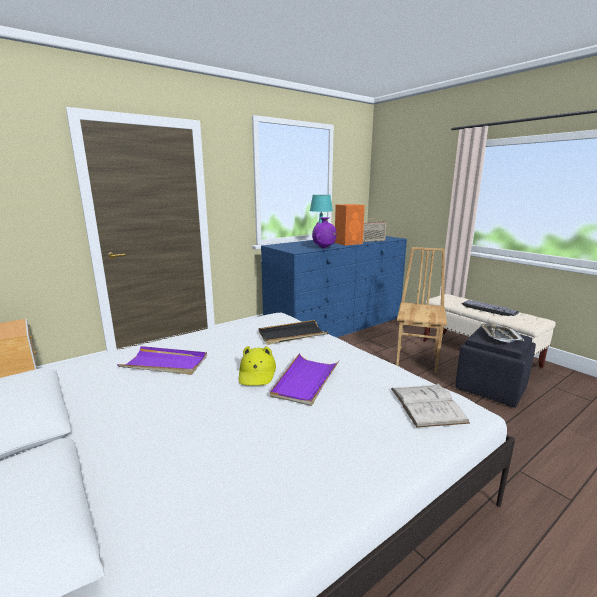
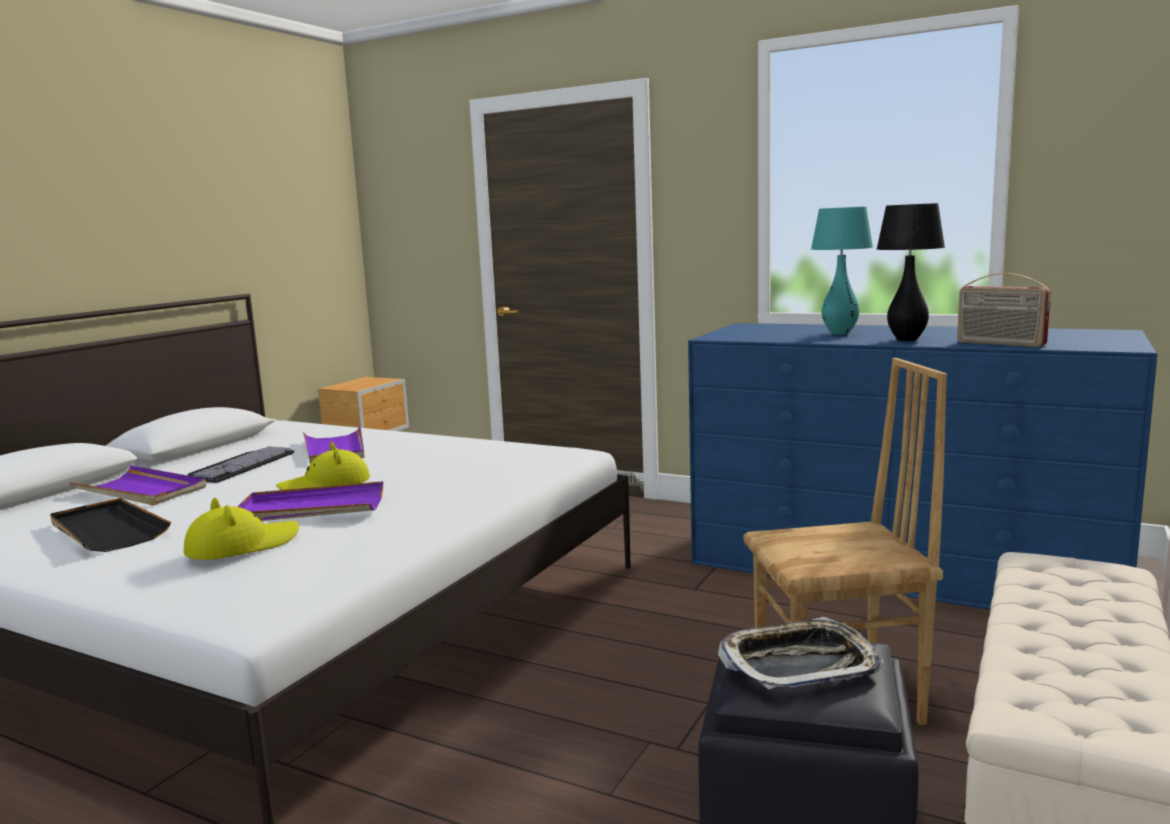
camera: 65 degrees right, 5 degrees down
(157, 448) = (141, 490): none -> purple tray
(292, 334) = (488, 474): black tray -> black tray (107, 530)
(324, 248) = (787, 340): purple vase -> none
(349, 243) = (906, 340): orange speaker -> black table lamp
(362, 405) = (242, 545): none -> yellow hat
(427, 405) = (254, 582): white book -> none
(487, 309) = (1065, 633): keyboard -> keyboard (239, 465)

